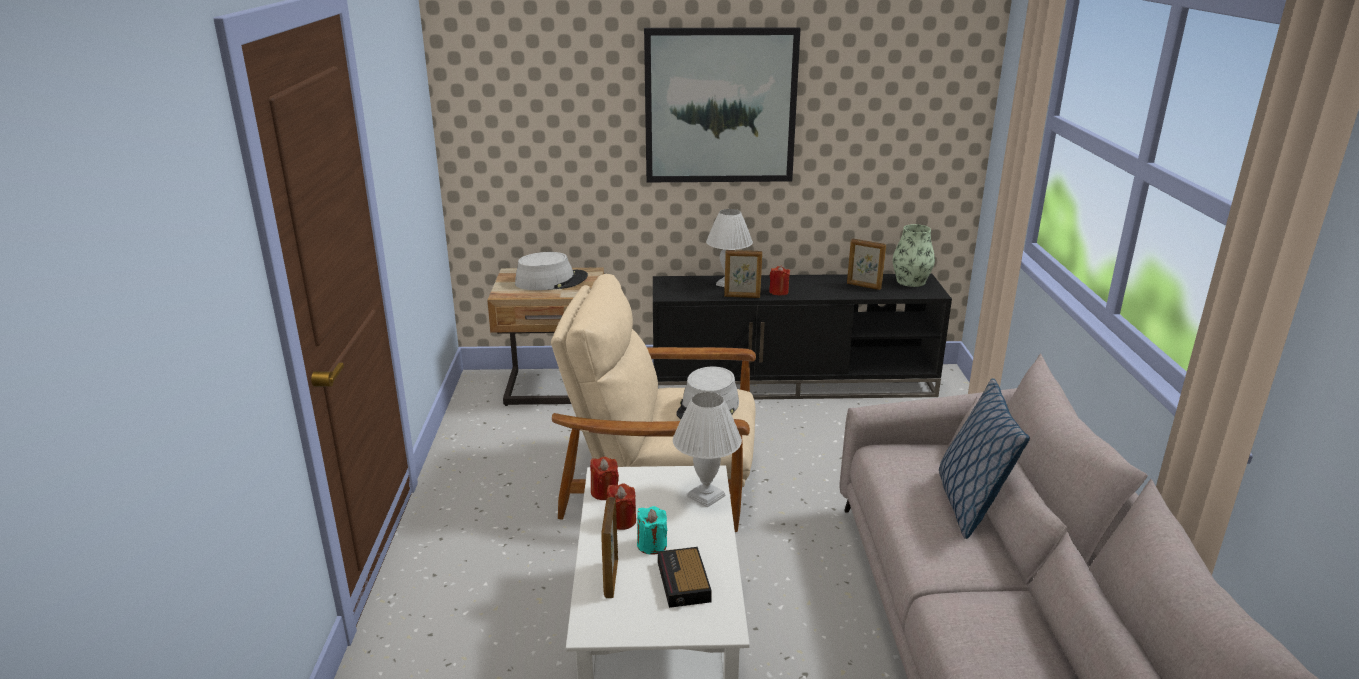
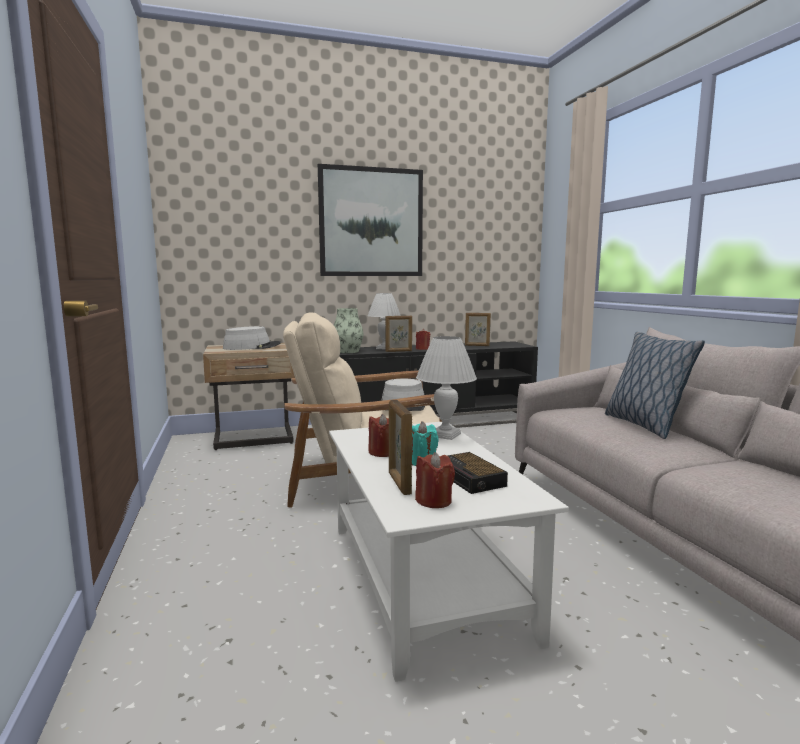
camera: 15 degrees left, 15 degrees down
(604, 492) = (354, 440): red candle -> red candle (434, 501)
(911, 281) = (505, 343): vase -> vase (348, 351)

